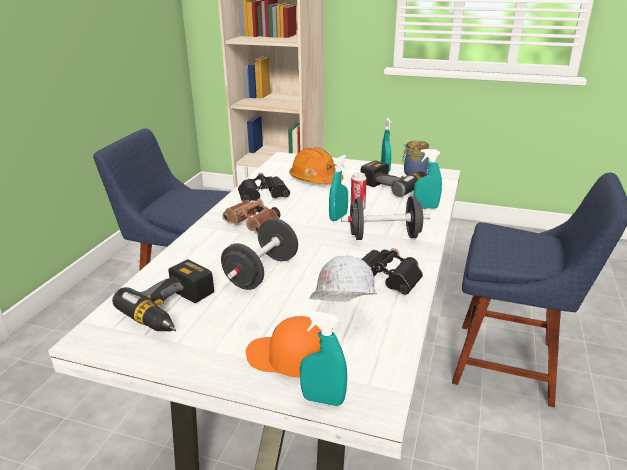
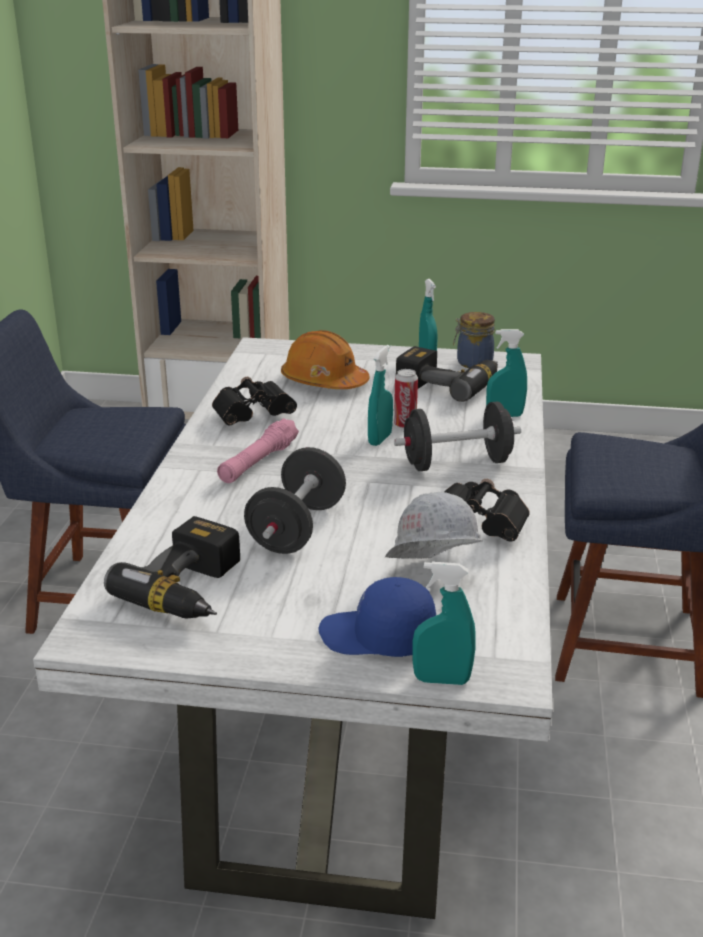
camera: 10 degrees left, 0 degrees up
(254, 226) = (258, 462): brown binoculars -> pink flashlight
(287, 359) = (377, 637): orange cap -> blue cap

